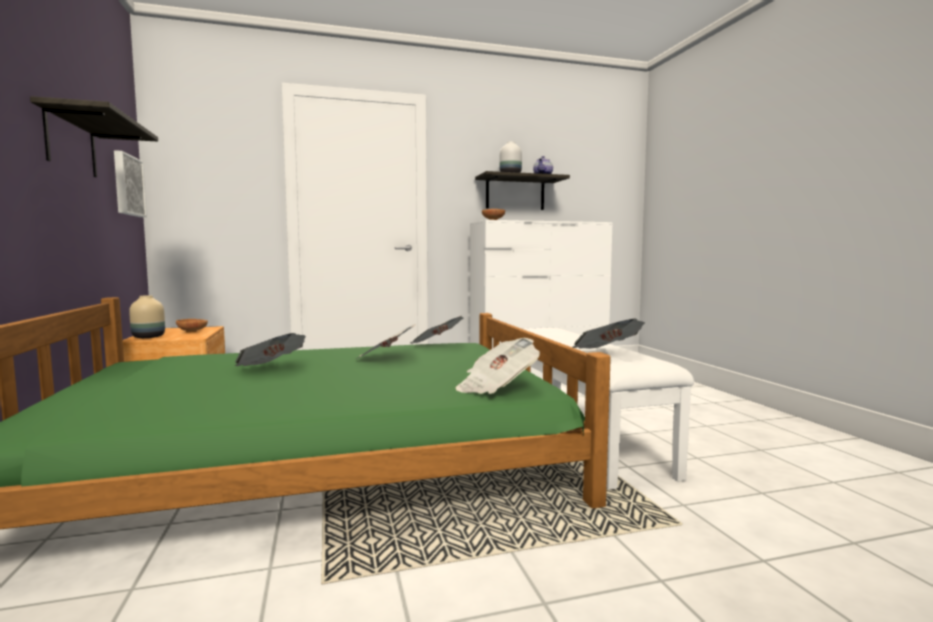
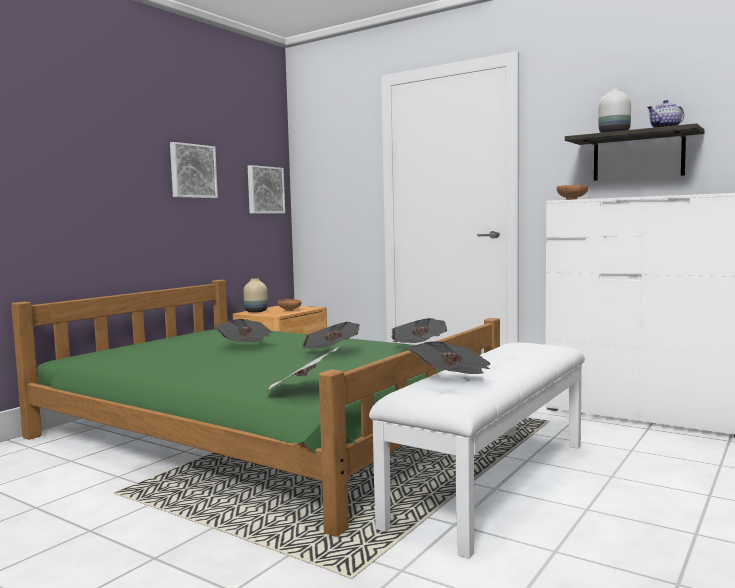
camera: 50 degrees right, 0 degrees up
(71, 143) = (192, 171): shelf -> picture

